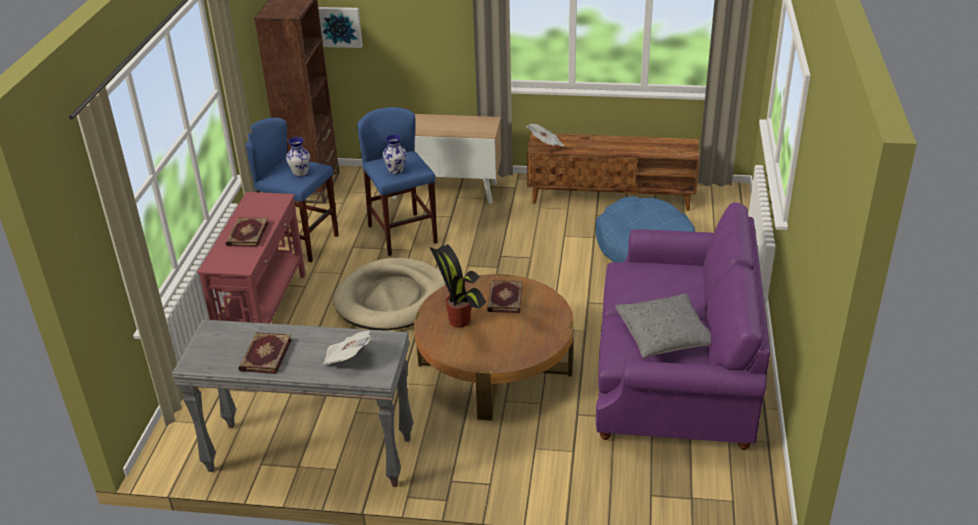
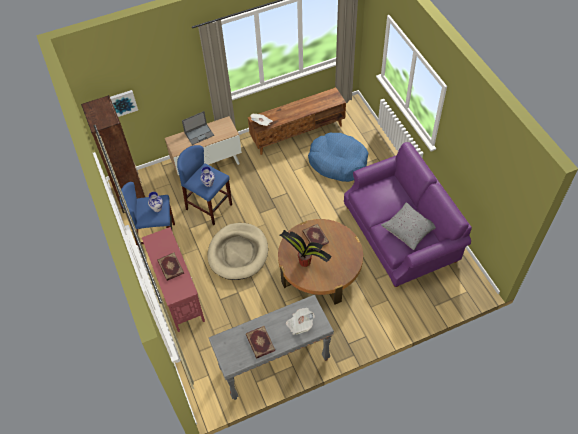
camera: 30 degrees left, 20 degrees up
(440, 122) = (199, 134): none -> laptop

